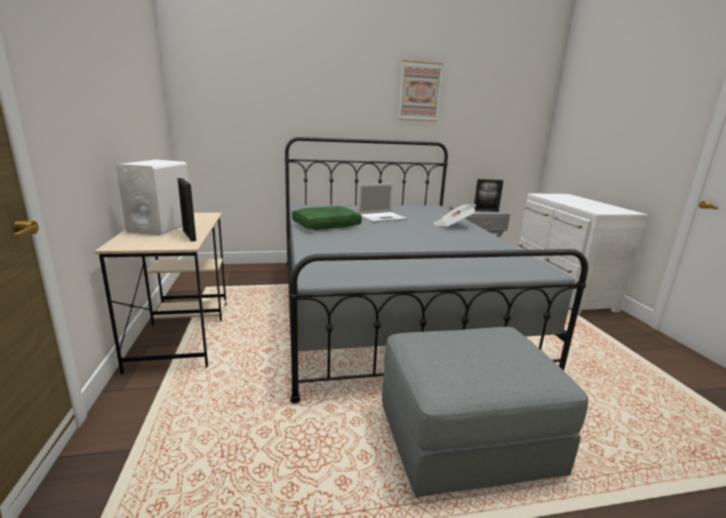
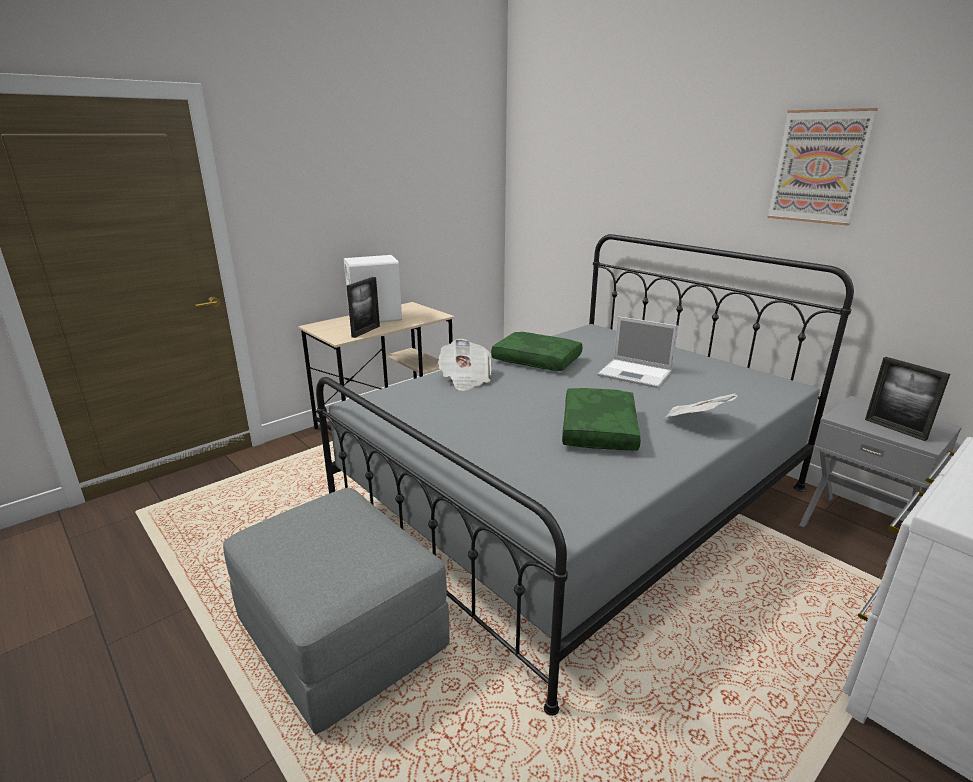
camera: 60 degrees right, 5 degrees up
(324, 244) = (465, 379): none -> newspaper
(442, 239) = (597, 429): none -> green pillow

